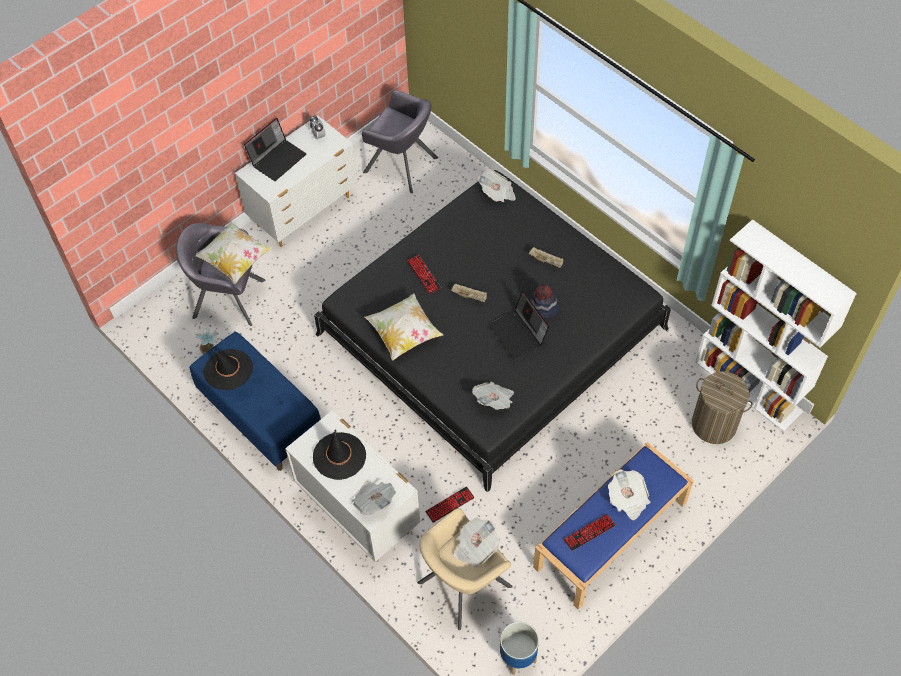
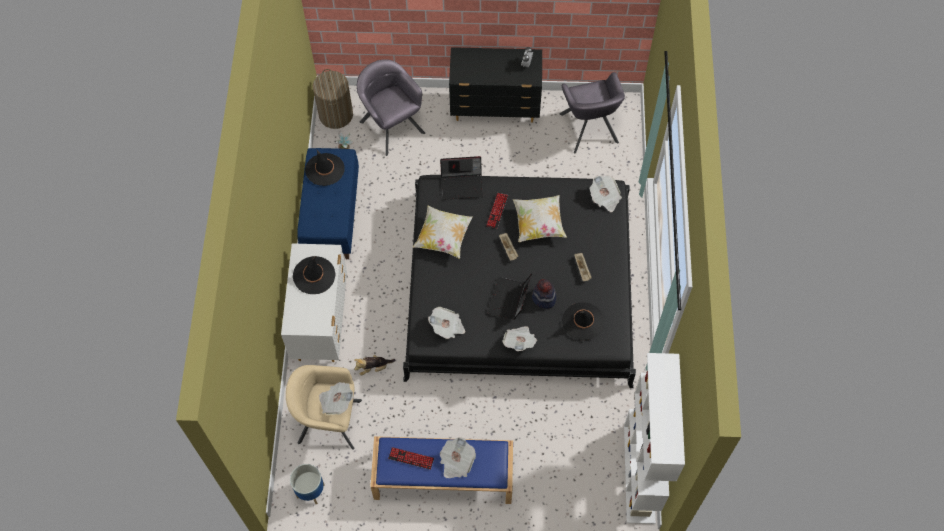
camera: 45 degrees right, 5 degrees up
(235, 260) = (401, 105): pillow -> pillow (538, 224)
(277, 158) = (485, 59): laptop -> laptop (462, 184)
(305, 211) = (495, 109): white dresser -> black dresser
(374, 501) = (302, 319): newspaper -> newspaper (519, 342)
(449, 505) = (374, 368): keyboard -> plush toy
(595, 299) = (583, 321): none -> black hat
(713, 424) = (587, 475): laundry basket -> laundry basket (336, 115)

